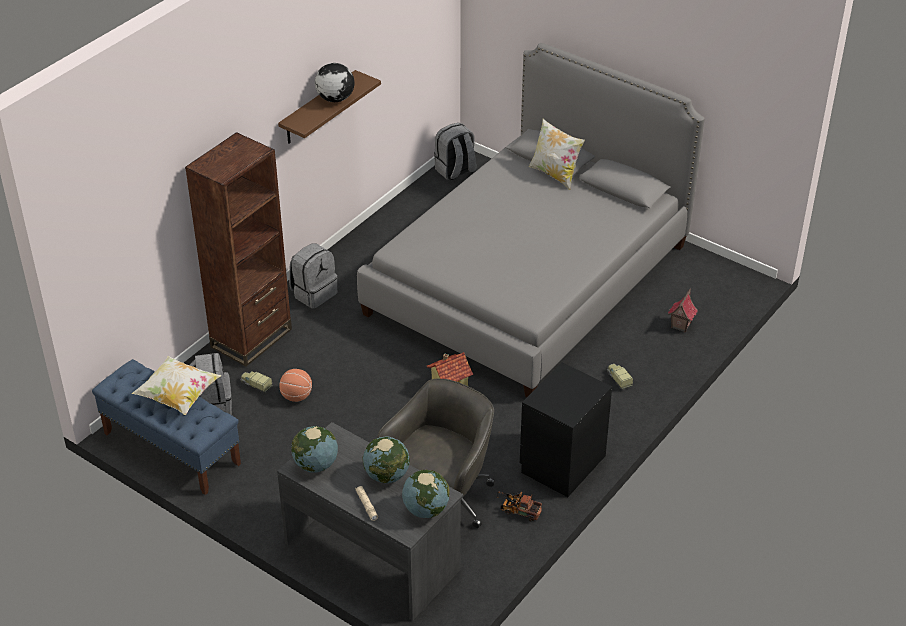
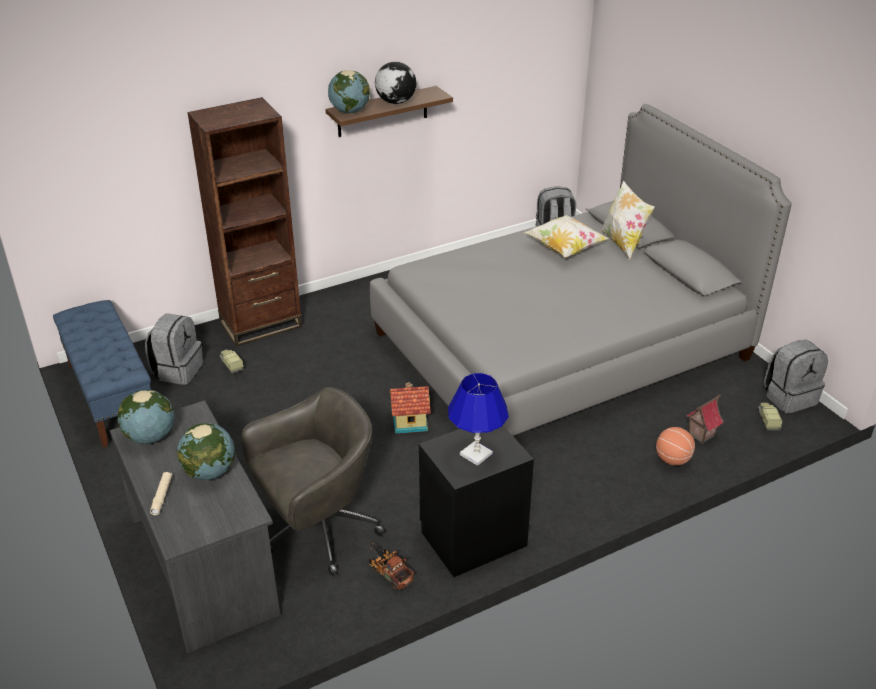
camera: 25 degrees right, 5 degrees down
(178, 396) = (115, 341): pillow -> pillow (565, 249)
(297, 396) = (258, 386): basketball -> basketball (673, 460)
(314, 293) = (346, 302): grey backpack -> grey backpack (789, 397)
(426, 509) = (218, 523): globe -> globe (350, 111)
(569, 396) = (476, 454): none -> blue table lamp
(618, 379) = (594, 469): toy truck -> toy truck (767, 420)

